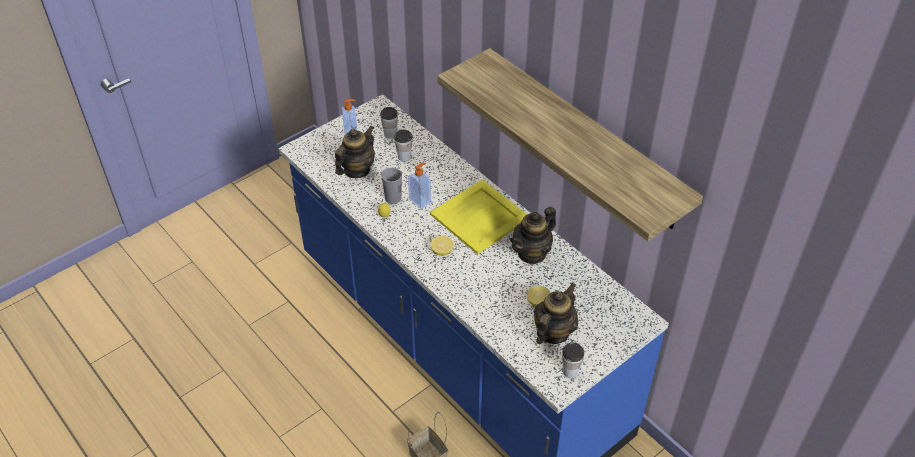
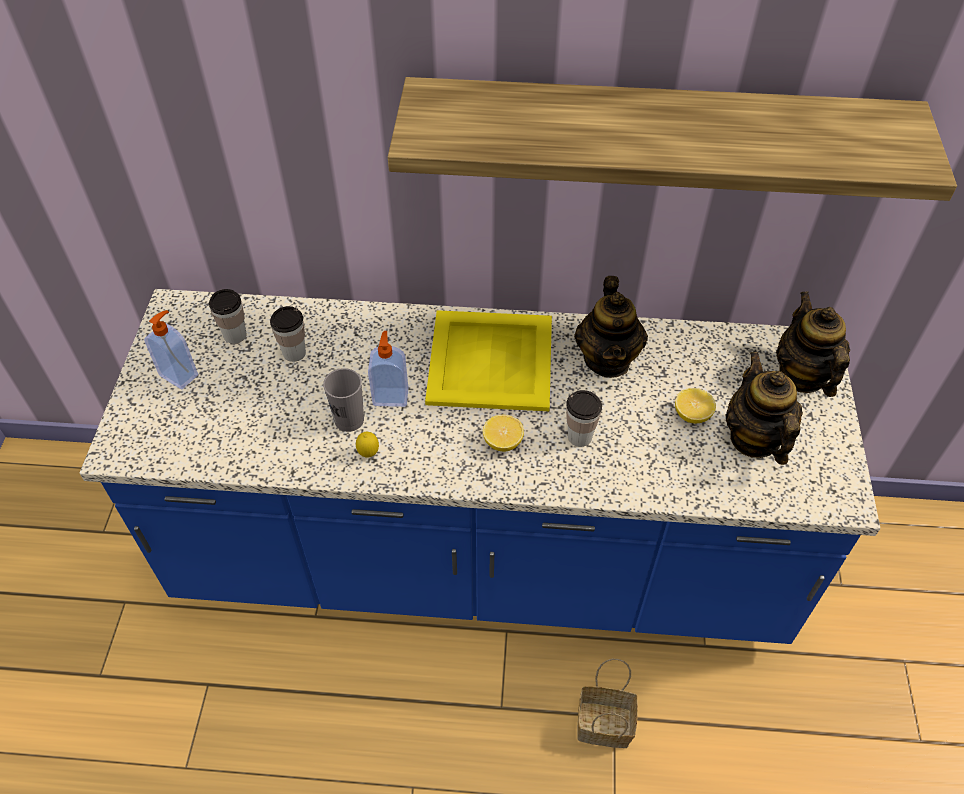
camera: 45 degrees left, 5 degrees up
(356, 170) = (247, 418): teapot -> teapot (802, 375)
(570, 372) = (832, 470): cup -> cup (579, 437)

